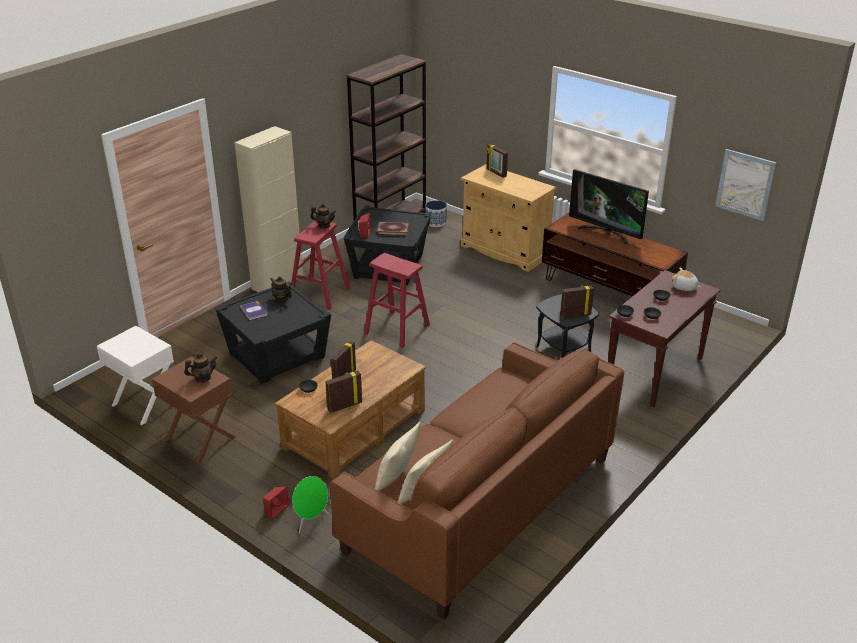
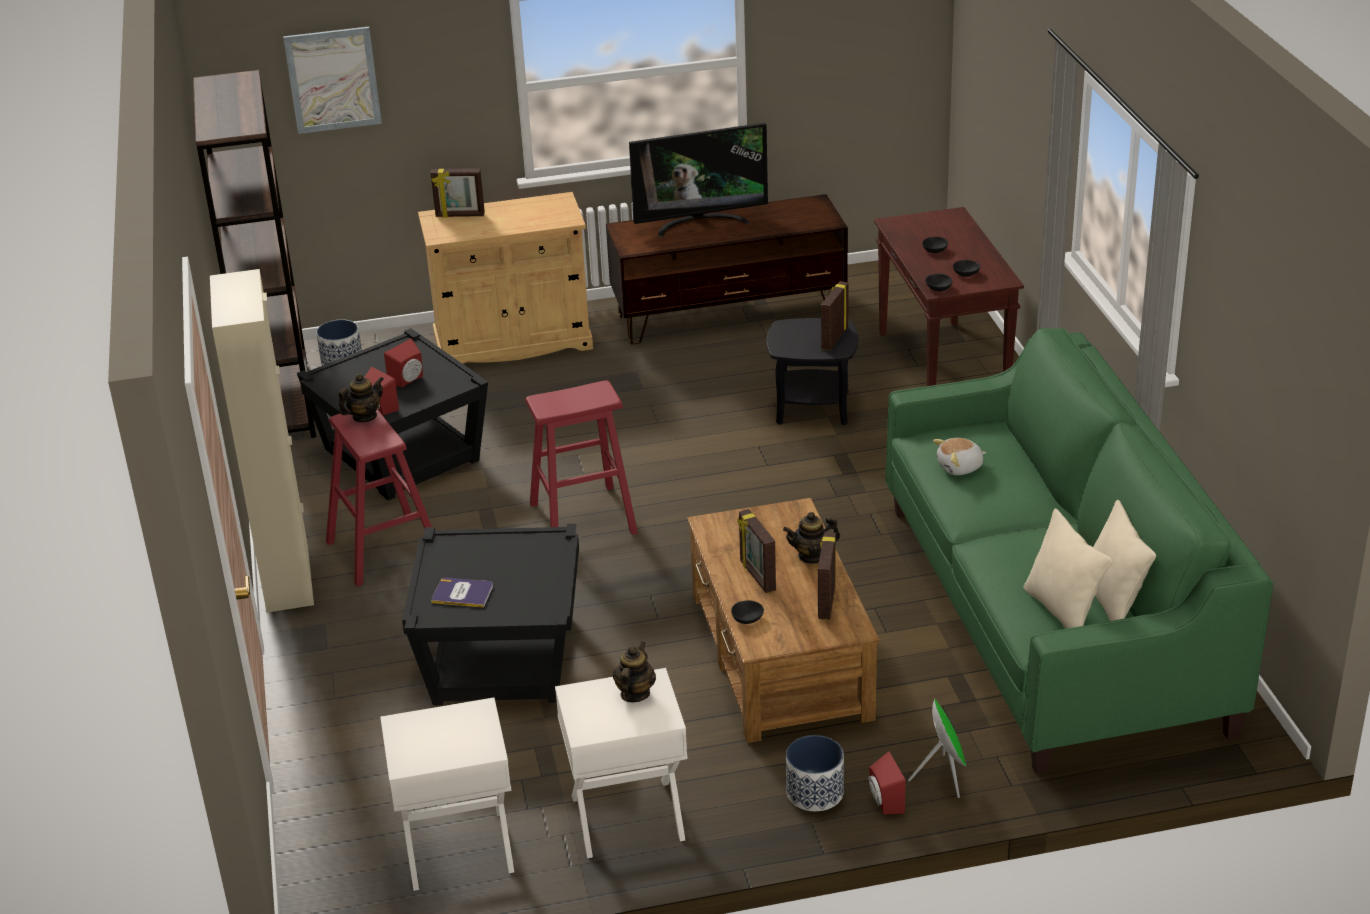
camera: 50 degrees left, 0 degrees up
(200, 439) = (627, 818): brown nightstand -> white nightstand
(262, 485) = (814, 793): none -> planter
(281, 299) = (465, 555): teapot -> teapot (811, 556)
(393, 230) = (409, 380): book -> red speaker
(480, 502) = (1051, 614): brown sofa -> green sofa
(684, 287) = (931, 225): plush toy -> plush toy (960, 467)
(745, 184) = (876, 57): picture -> picture (333, 80)

